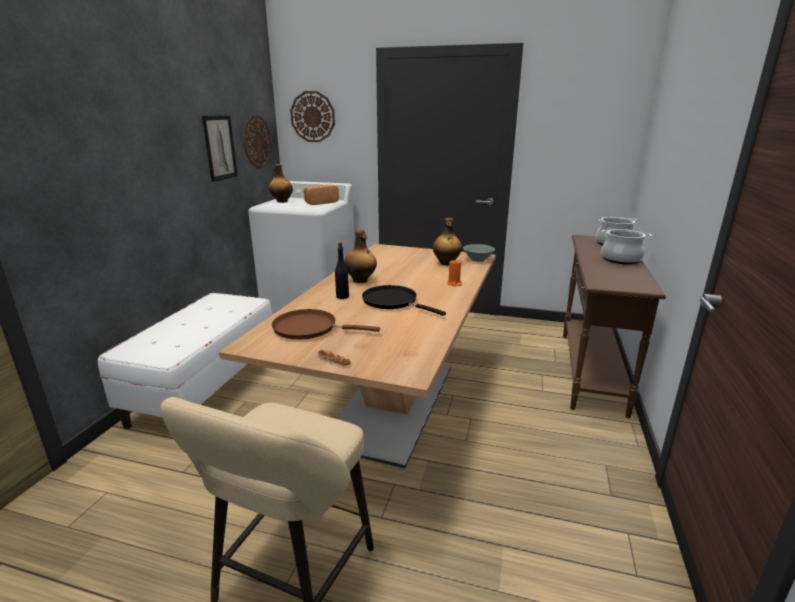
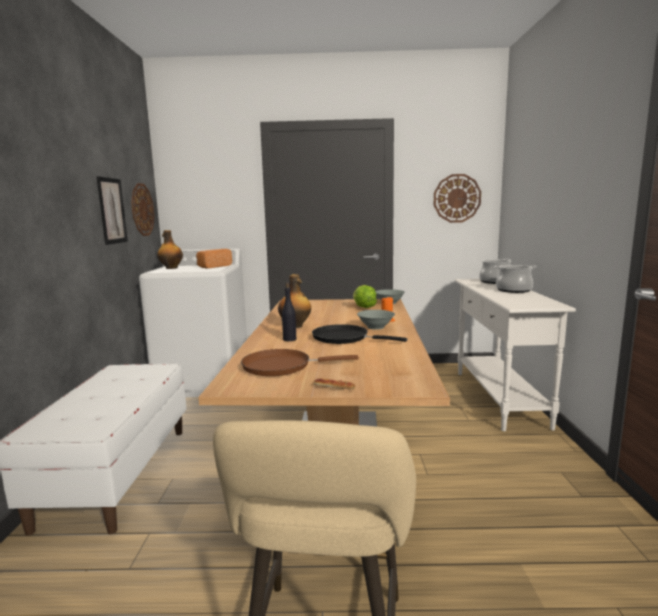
camera: 15 degrees left, 10 degrees down
(312, 117) = (196, 186): wall clock -> wall clock (457, 198)
(434, 291) = (375, 327): none -> grey bowl
(446, 263) = (363, 307): bottle -> lettuce
(591, 371) = (499, 398): brown console table -> white console table

